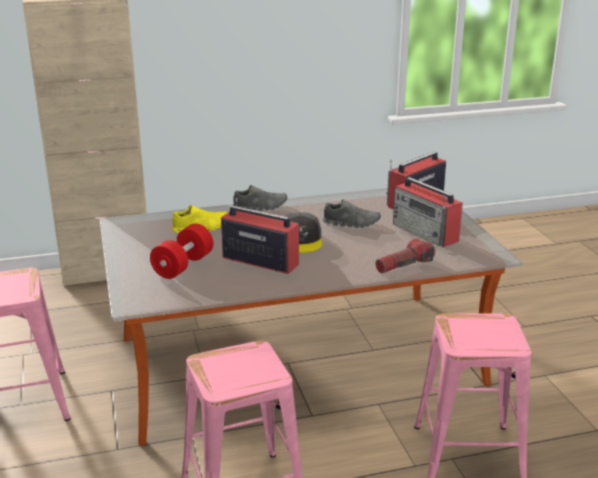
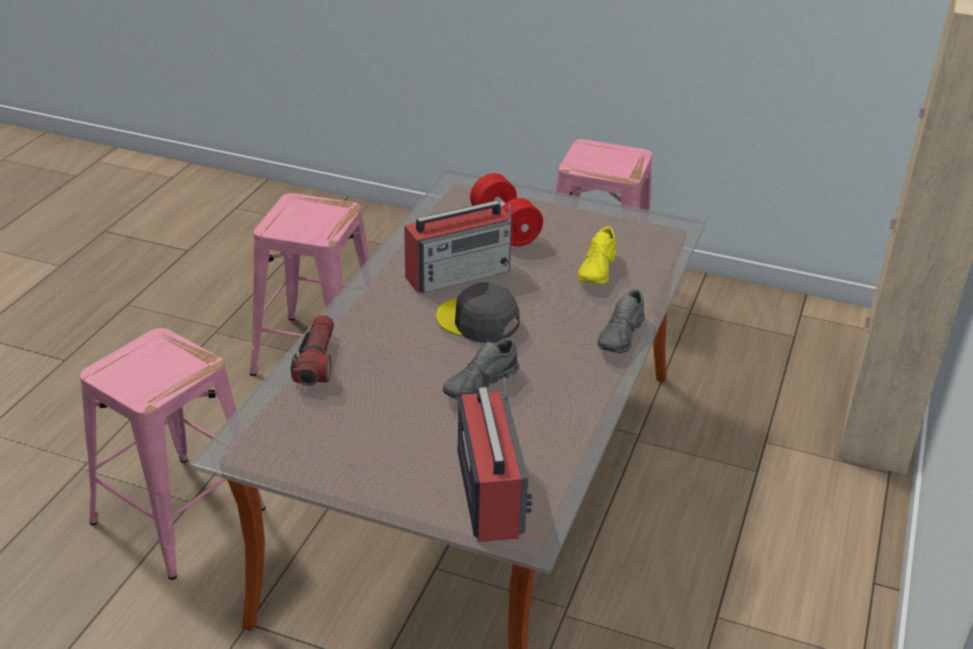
camera: 125 degrees right, 10 degrees up
(425, 233) = (373, 431): radio -> none

